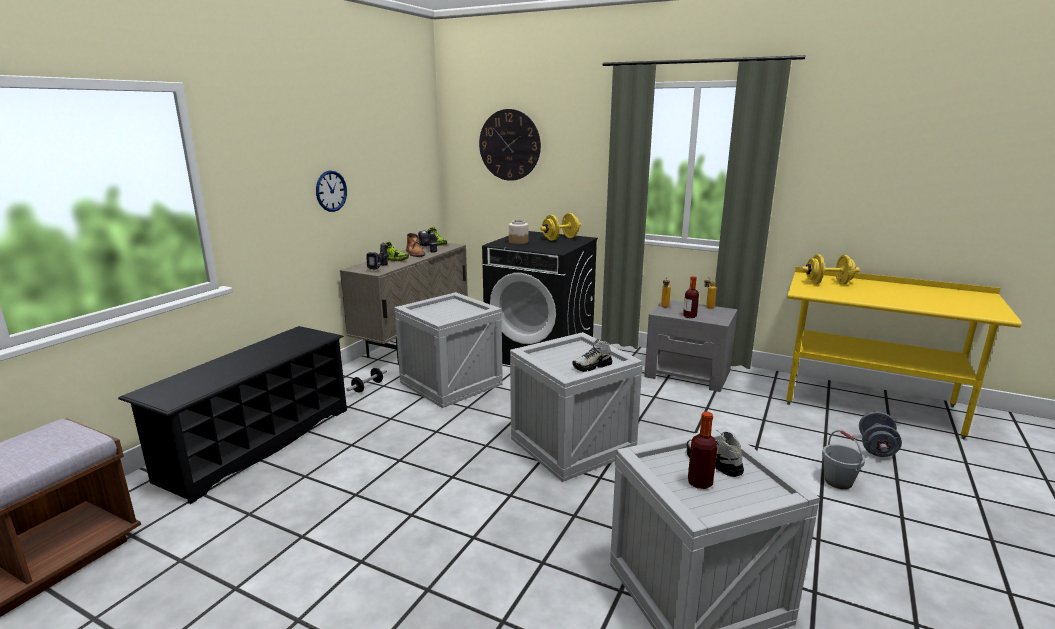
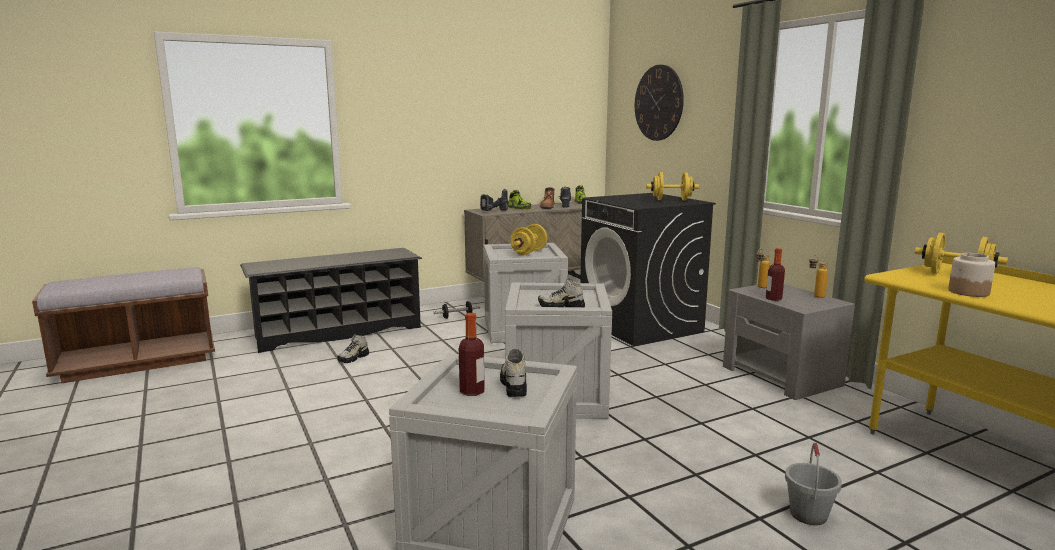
camera: 35 degrees right, 5 degrees down
(325, 470) = (353, 358): none -> shoe
(331, 191) = (464, 137): wall clock -> none
(449, 308) = (528, 252): none -> yellow dumbbell
(518, 242) = (622, 198): jar -> jar (968, 292)
(876, 448) = (930, 507): grey dumbbell -> none

